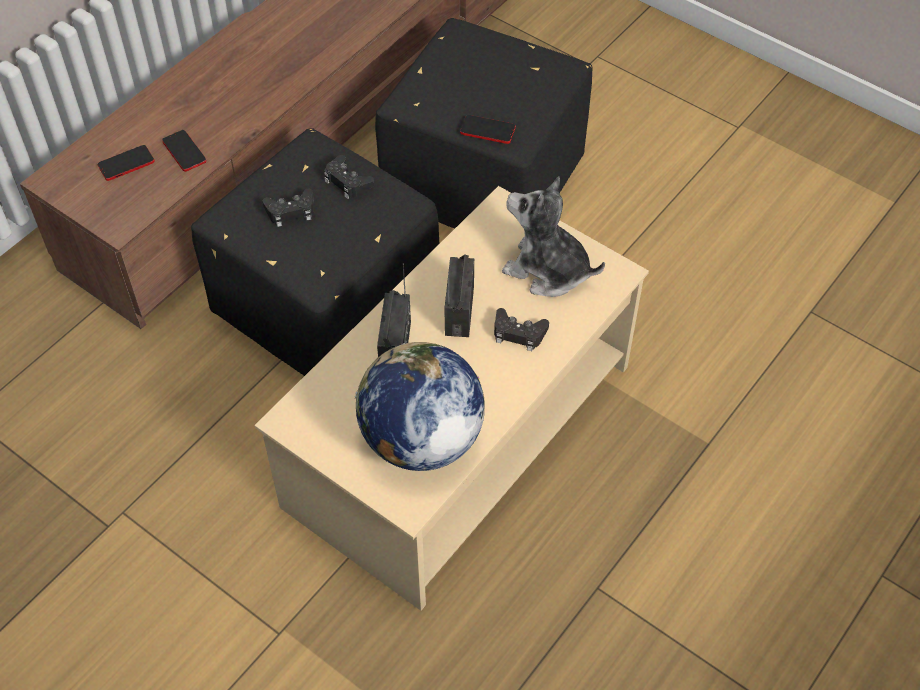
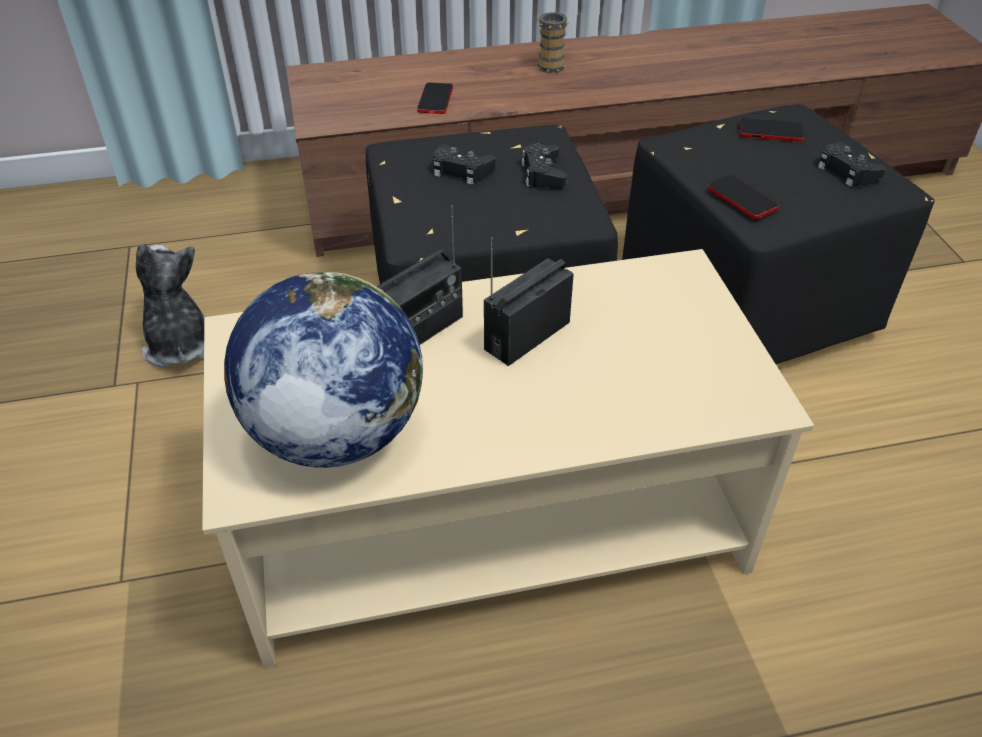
camera: 40 degrees right, 10 degrees down
(126, 164) = (379, 87): phone -> phone (770, 131)
(236, 66) = (552, 64): none -> mug
(518, 333) = (570, 395): black game controller -> black game controller (847, 171)
(547, 270) = (675, 353): plush toy -> plush toy (180, 344)

